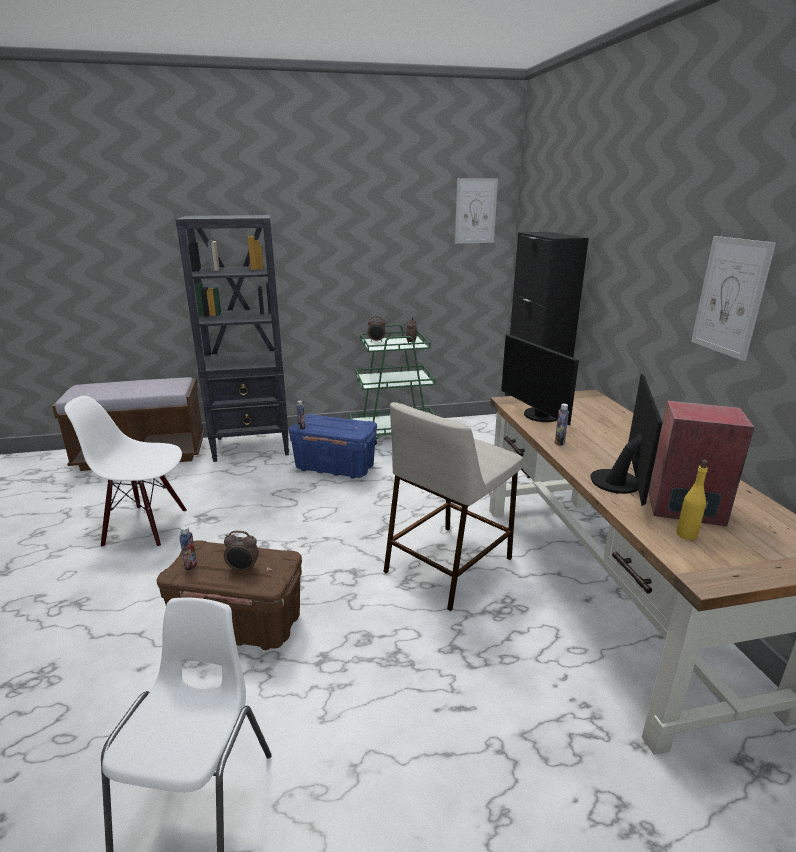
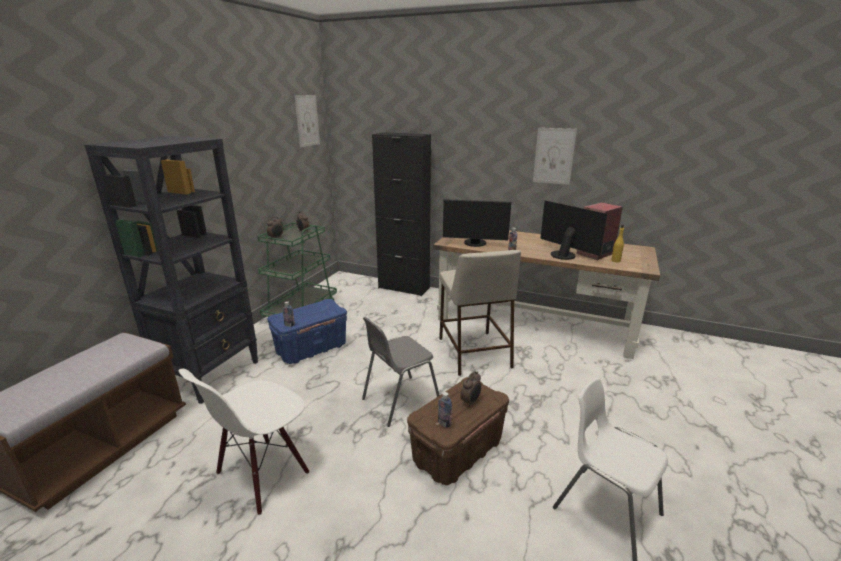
camera: 55 degrees left, 0 degrees up
(297, 551) = (400, 401): none -> grey chair

